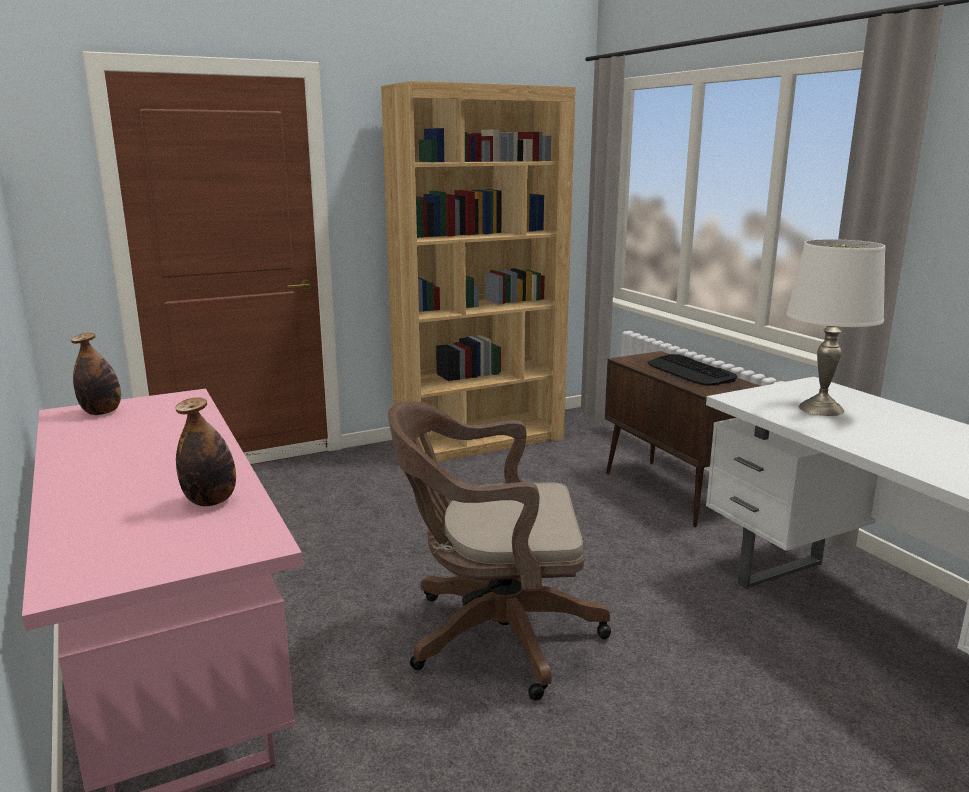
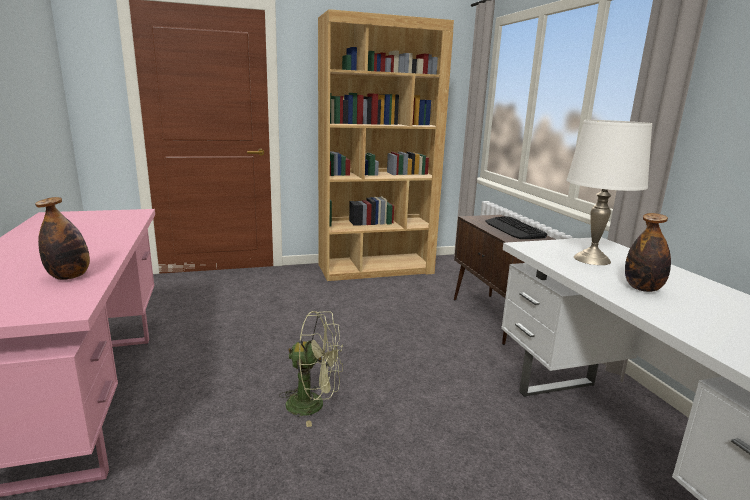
camera: 10 degrees right, 0 degrees up
(102, 412) = (73, 216): bottle -> bottle (642, 288)
(492, 634) = (314, 404): brown office chair -> green fan

